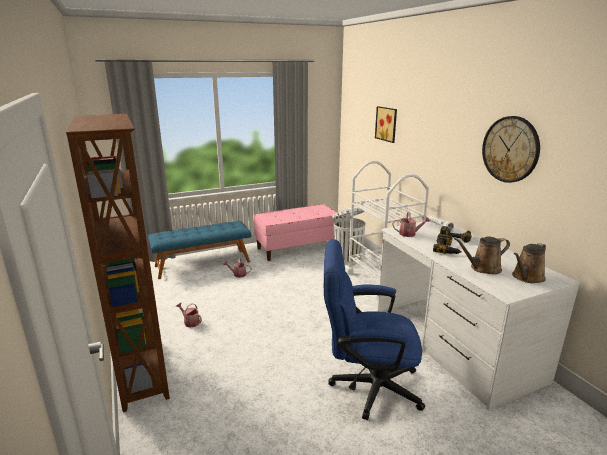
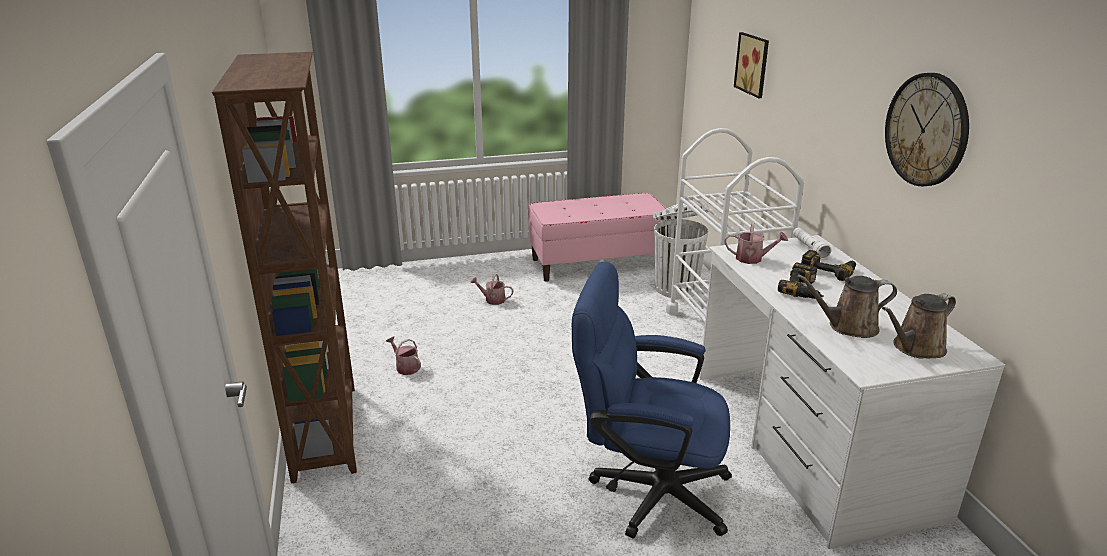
camera: 10 degrees right, 5 degrees up
(203, 264) = (442, 278): blue bench -> none

